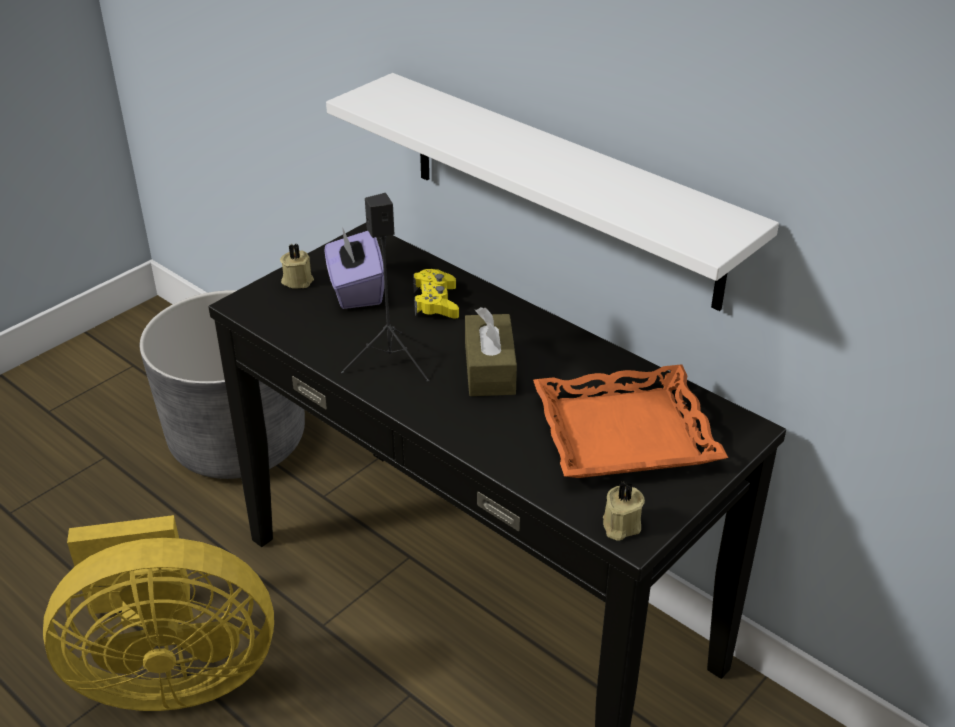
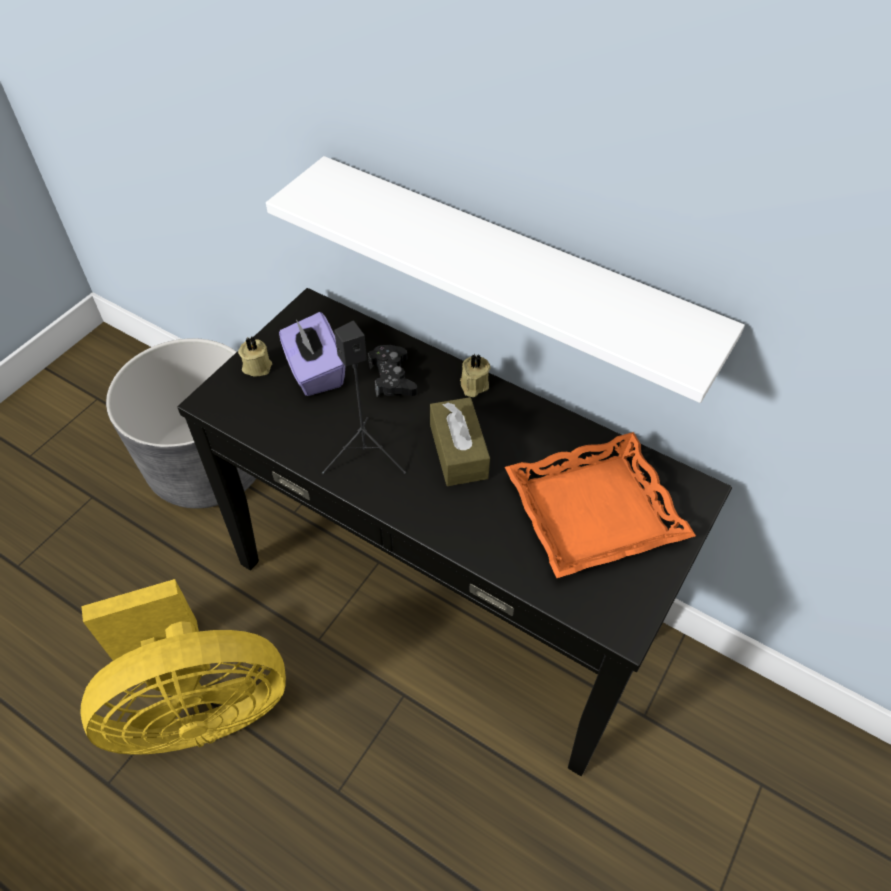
camera: 10 degrees left, 15 degrees up
(435, 302) = (392, 378): yellow game controller -> black game controller
(620, 525) = (612, 619): beige candle -> beige candle (473, 385)

